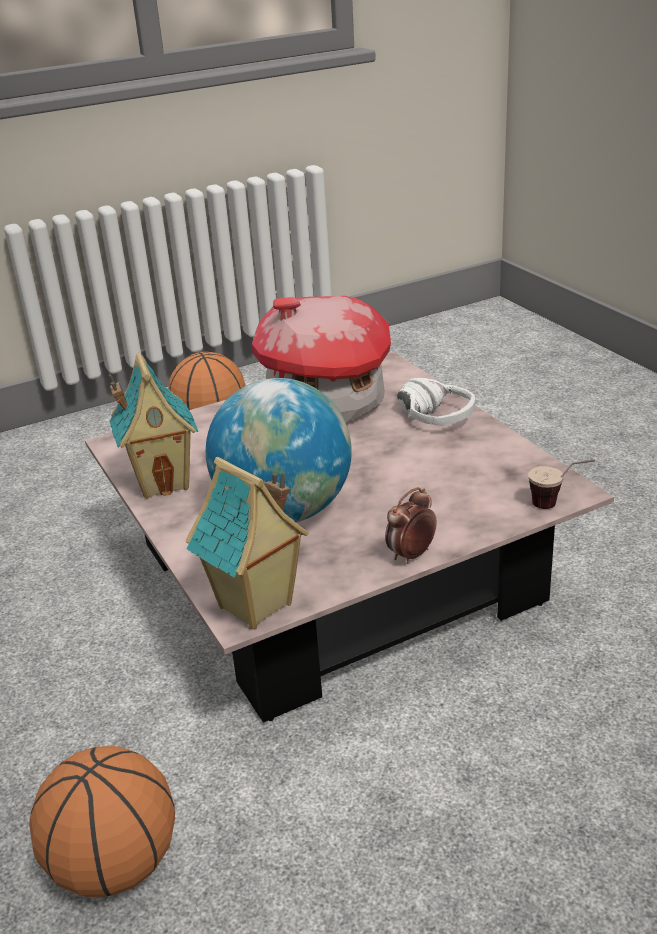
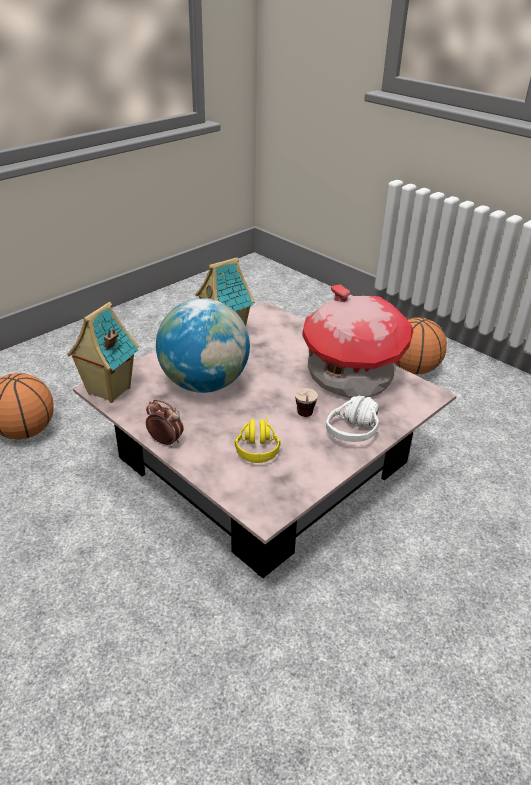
camera: 70 degrees right, 5 degrees up
(442, 483) = (257, 444): none -> yellow headphones
(558, 505) = (242, 507): cup -> cup (305, 418)

